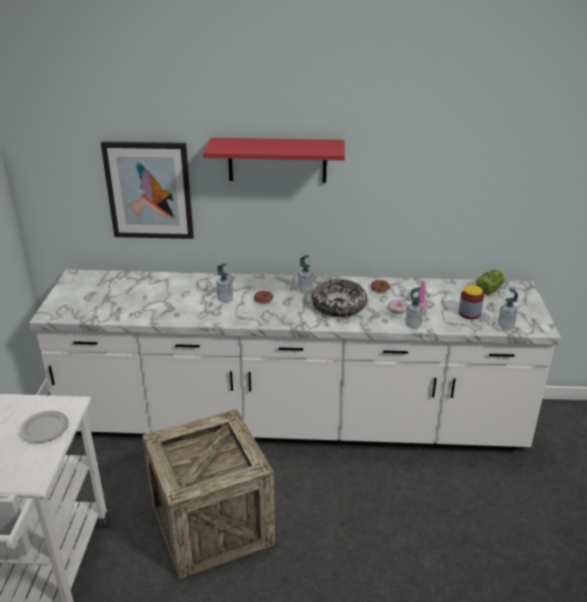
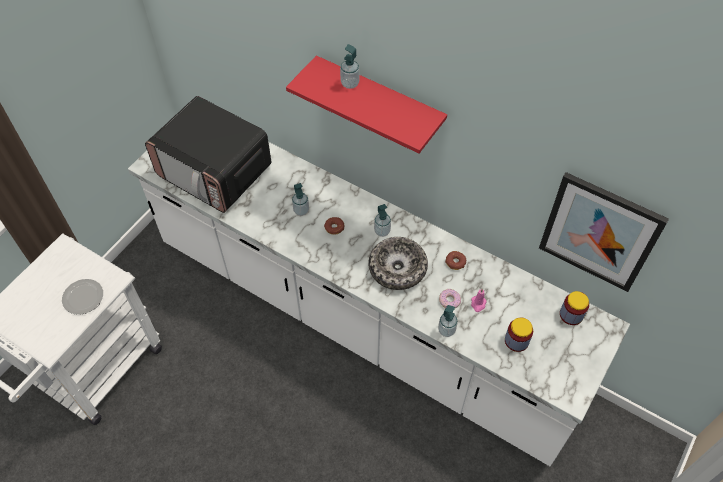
camera: 30 degrees right, 25 degrees up
(123, 300) = (215, 172): none -> microwave
(149, 190) = (262, 74): picture -> picture (599, 232)
(212, 524) = (233, 392): crate -> none
(490, 289) = (571, 314): lettuce -> jar
(505, 326) = (538, 377): soap dispenser -> soap dispenser (350, 83)

